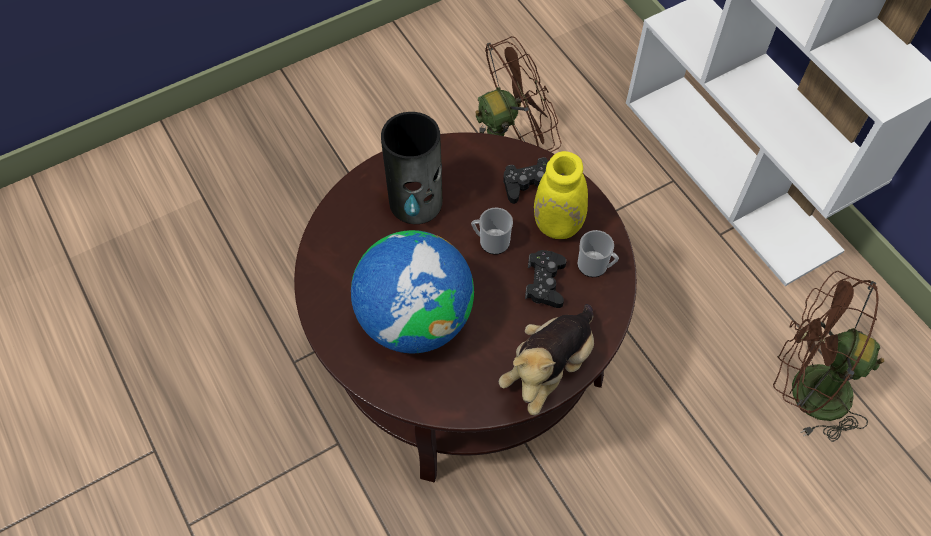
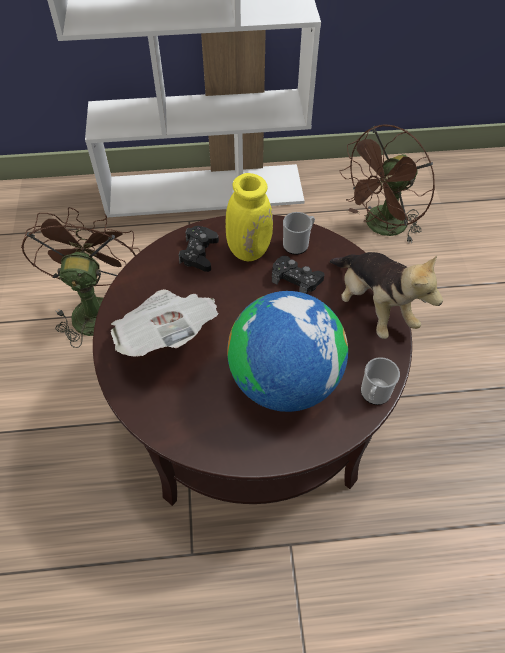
camera: 65 degrees left, 5 degrees down
(416, 202) = (166, 335): vase -> newspaper
(491, 242) = (238, 299): mug -> mug (374, 394)

